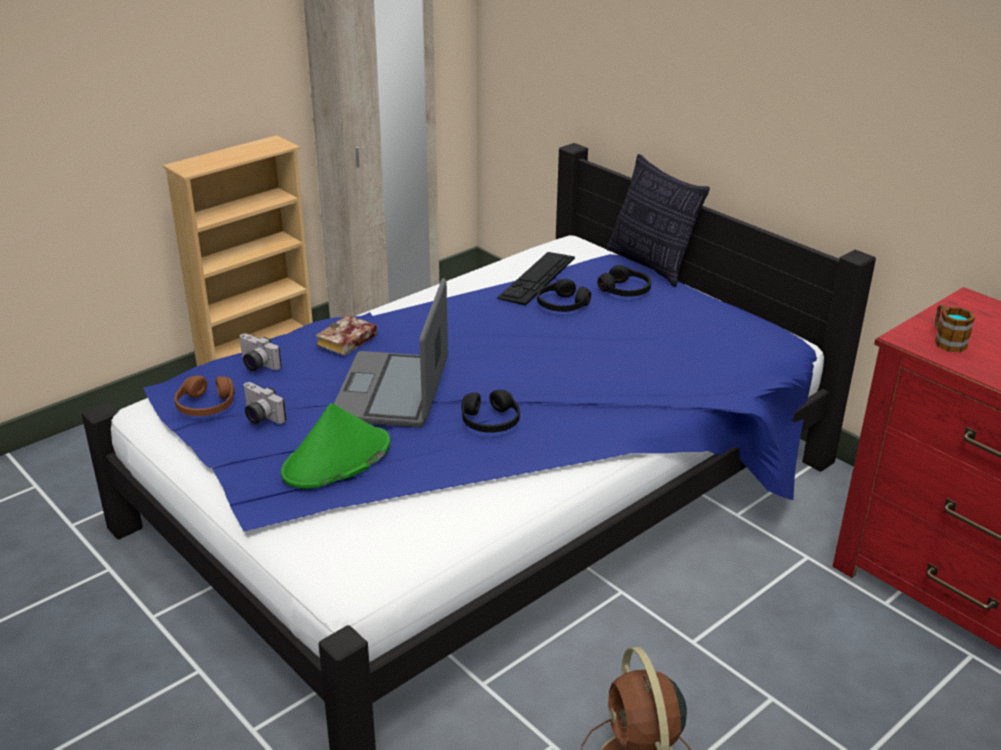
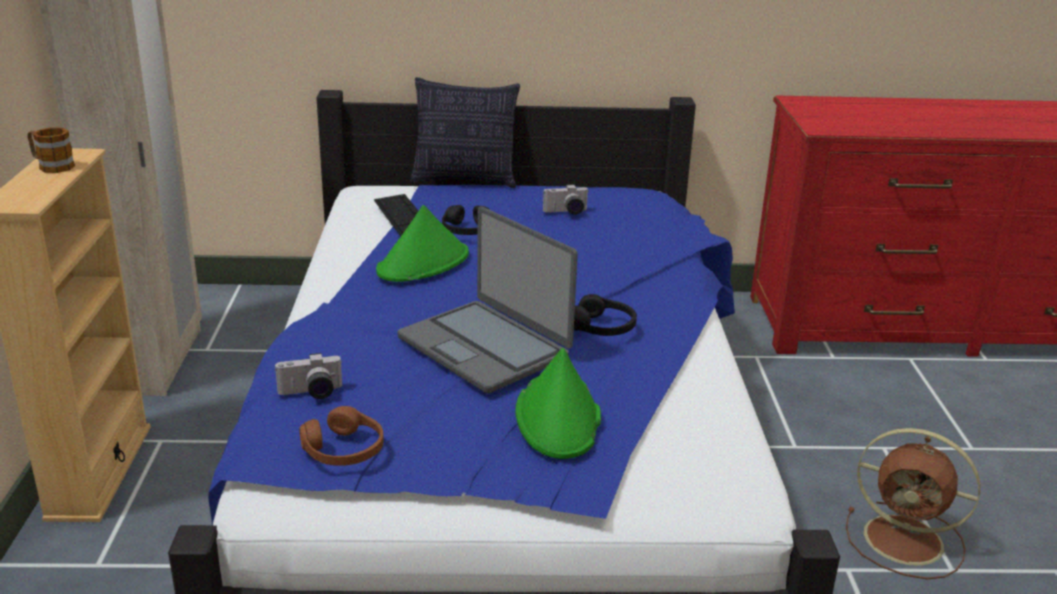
camera: 50 degrees left, 5 degrees down
(259, 417) = (417, 428): camera -> camera (566, 212)
(346, 342) = (358, 333): book -> none
(480, 315) = (423, 263): none -> green hat
(625, 290) = (488, 203): black headphones -> none
(946, 341) = (839, 123): mug -> mug (51, 166)

